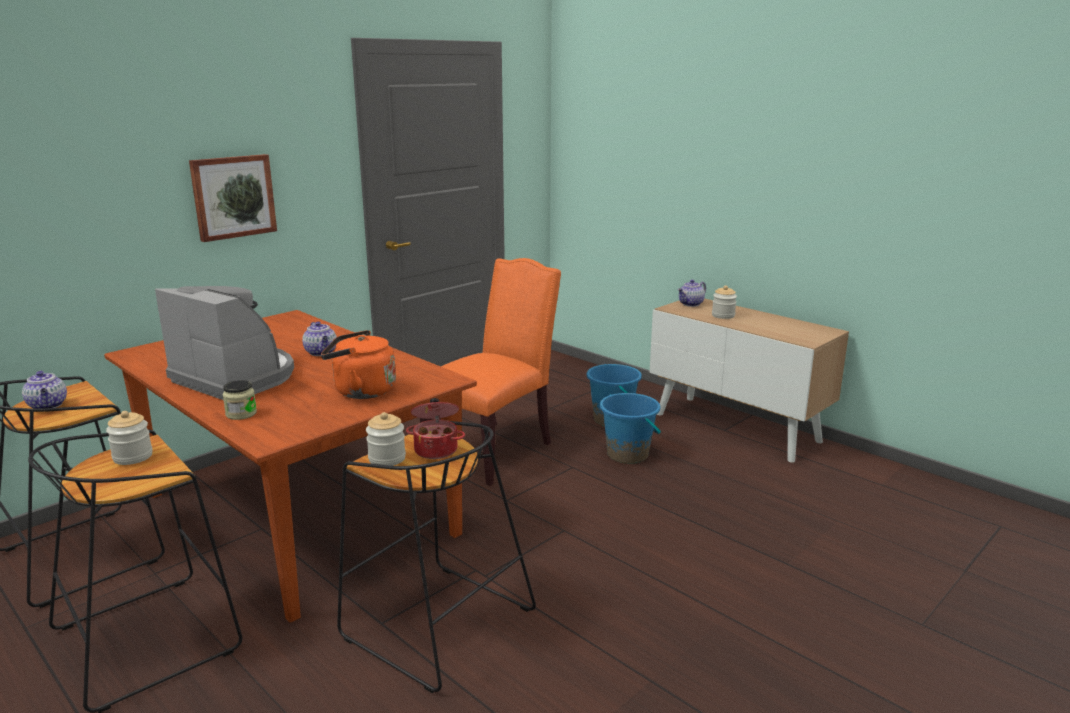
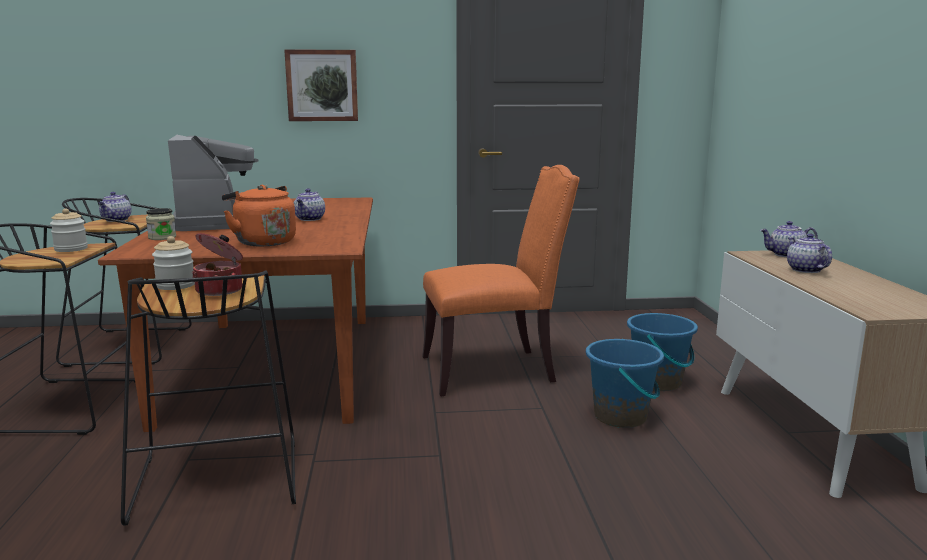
camera: 40 degrees right, 5 degrees down
(723, 315) = (804, 270): jar -> teapot

